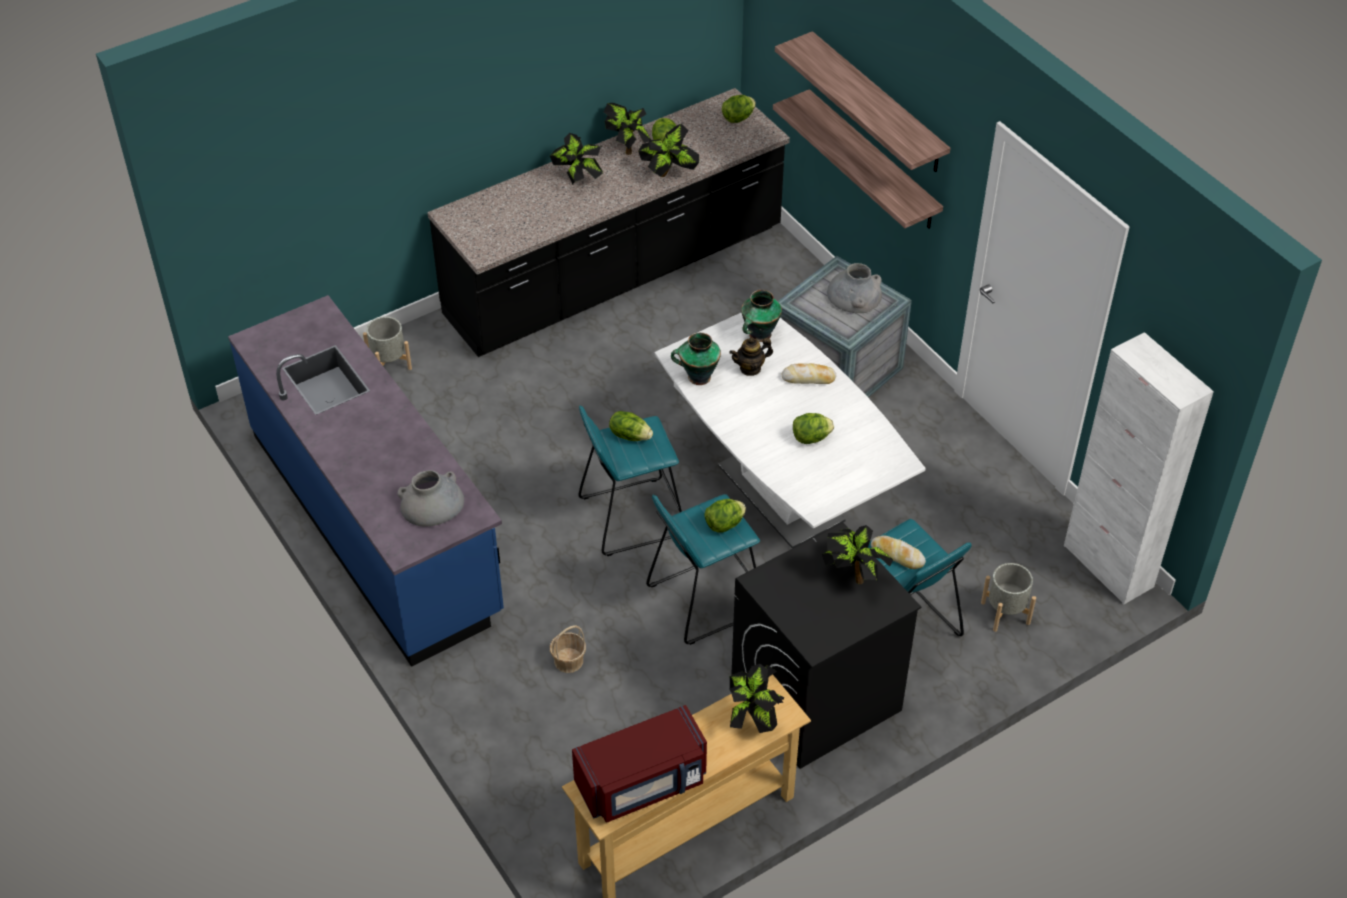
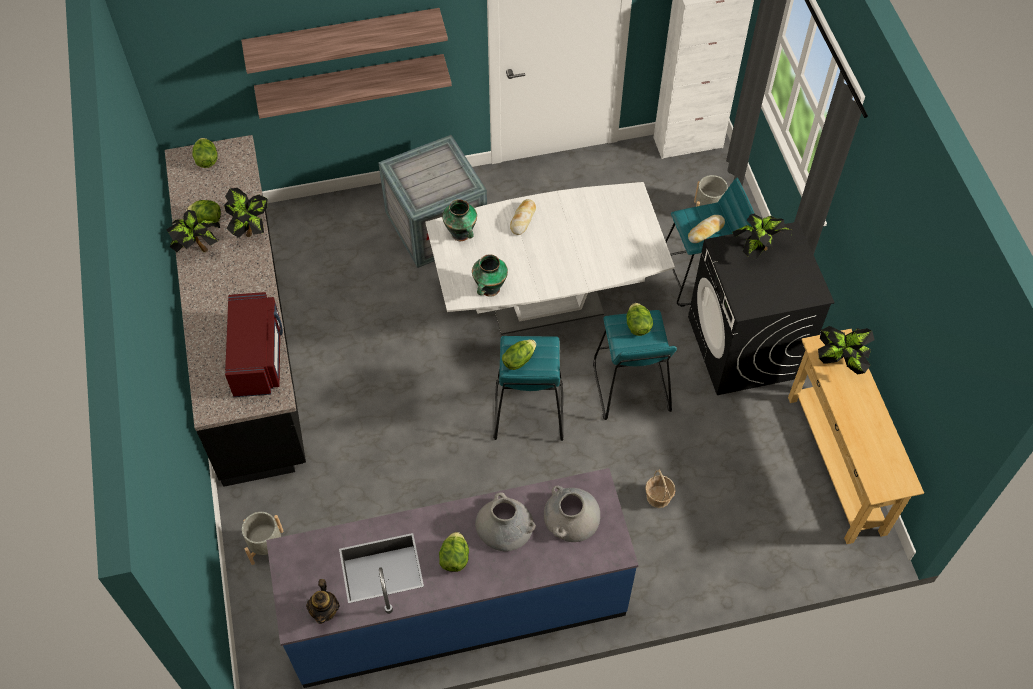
camera: 70 degrees left, 10 degrees up
(578, 180) = (219, 296): potted plant -> none
(642, 783) = (881, 450): red microwave -> red microwave (258, 357)
(750, 368) = (495, 252): teapot -> teapot (325, 611)
(811, 438) = (586, 238): lettuce -> lettuce (454, 558)
(854, 295) = (428, 166): grey vase -> grey vase (504, 525)

